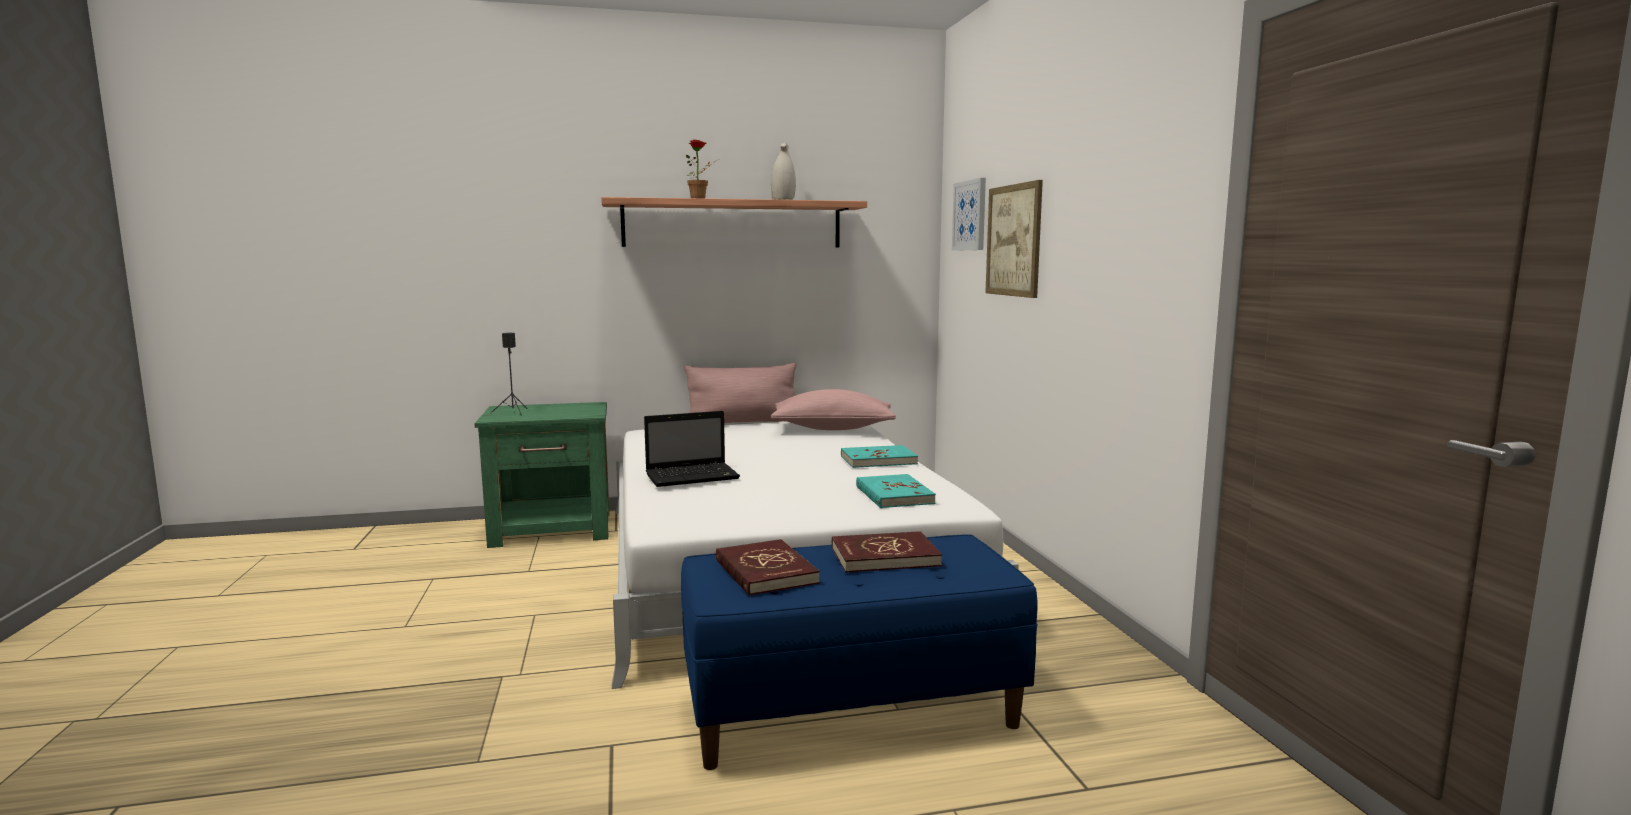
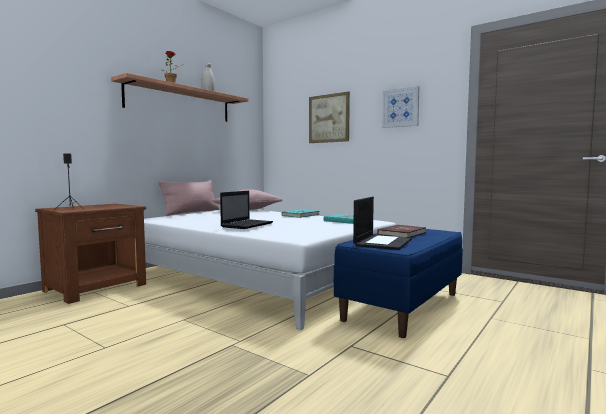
camera: 40 degrees left, 5 degrees down
(553, 529) = (97, 287): green nightstand -> brown nightstand
(765, 572) = (383, 242): red book -> laptop
(970, 215) = (291, 110): picture -> picture (400, 108)

